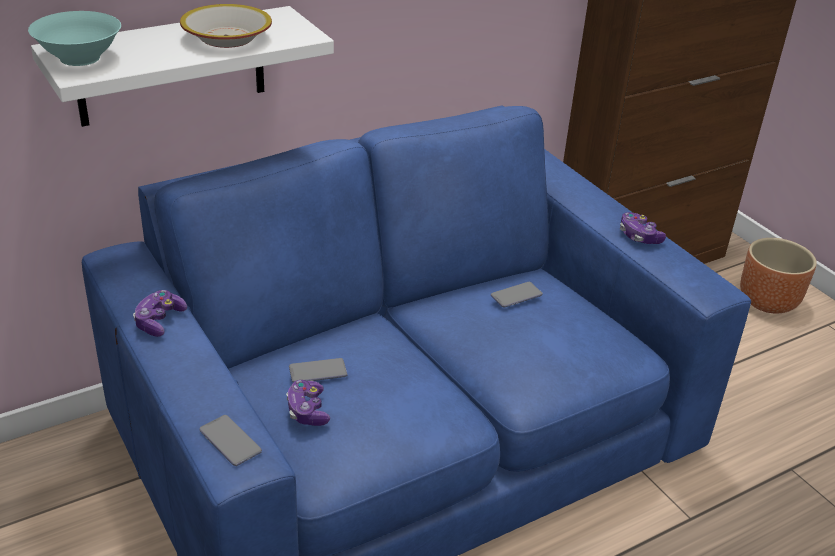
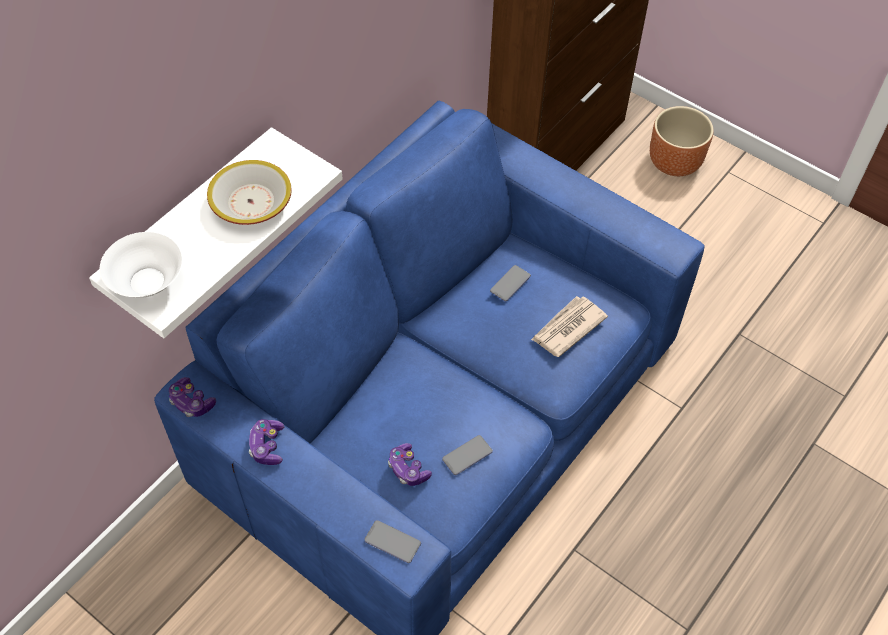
camera: 20 degrees left, 20 degrees up
(79, 58) = (147, 282): turquoise bowl -> white bowl
(318, 372) = (394, 426): phone -> phone (467, 455)
(560, 345) = (567, 328): none -> newspaper
(639, 236) = (598, 205): game controller -> game controller (192, 402)

